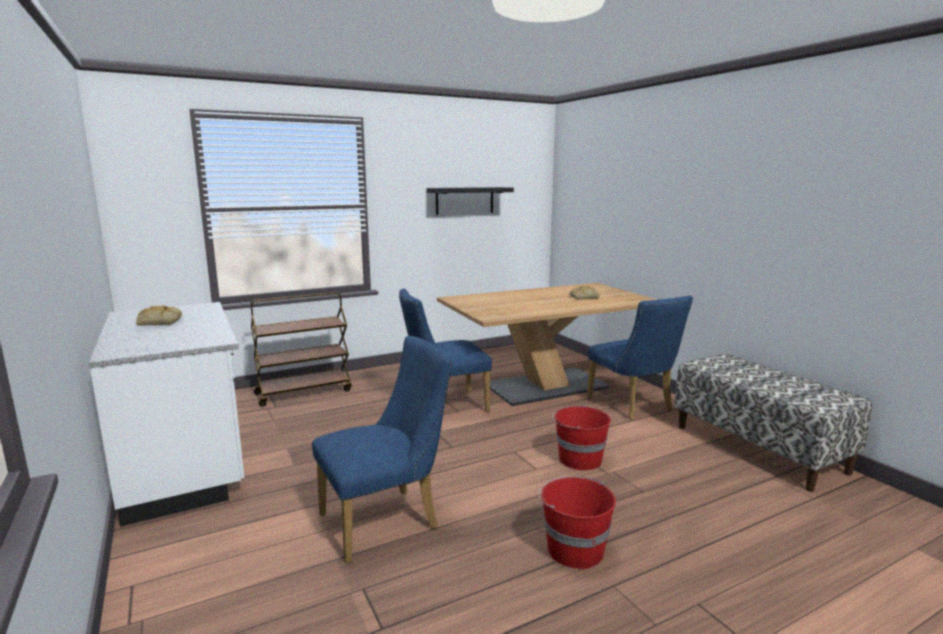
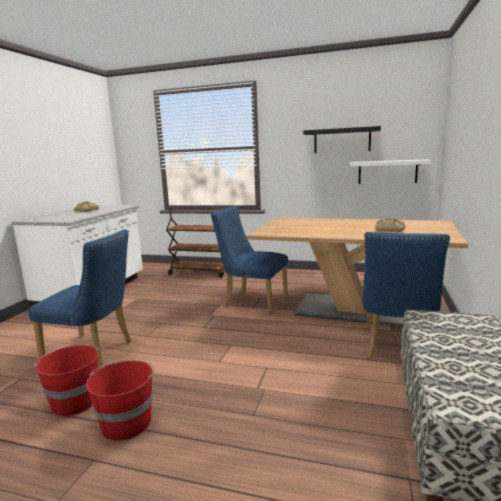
camera: 45 degrees right, 0 degrees up
(508, 235) = (387, 172): none -> white shelf
(579, 459) = (259, 369): red bucket -> red bucket (75, 401)

